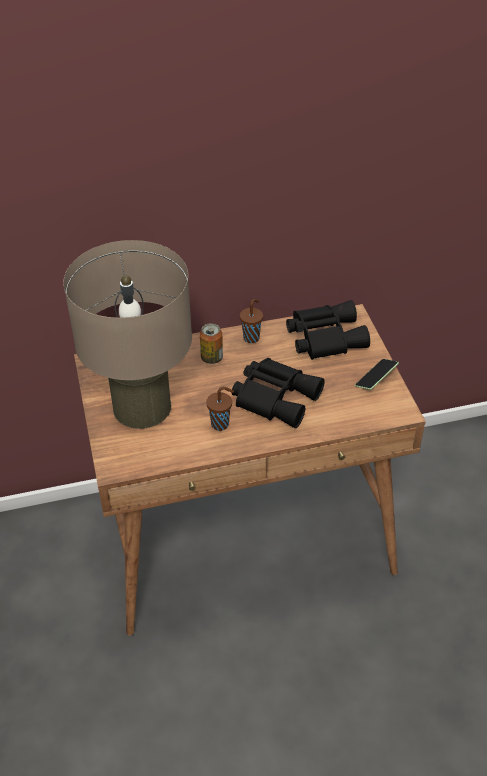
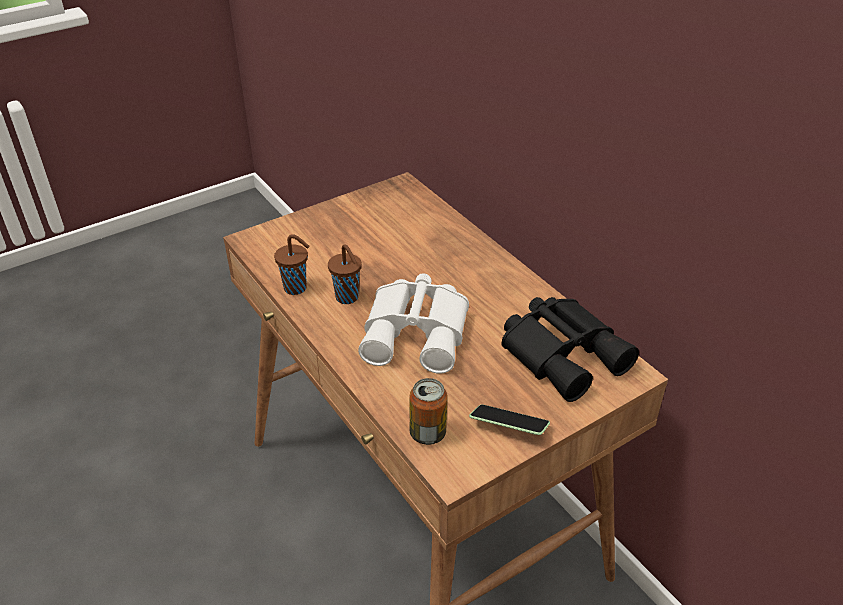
camera: 70 degrees right, 5 degrees down
(141, 407) = (349, 234): beige table lamp -> none
(212, 358) = (458, 264): can -> can (428, 433)
(252, 337) = (516, 287): brown cup -> brown cup (297, 288)
(275, 396) = (418, 332): black binoculars -> white binoculars

